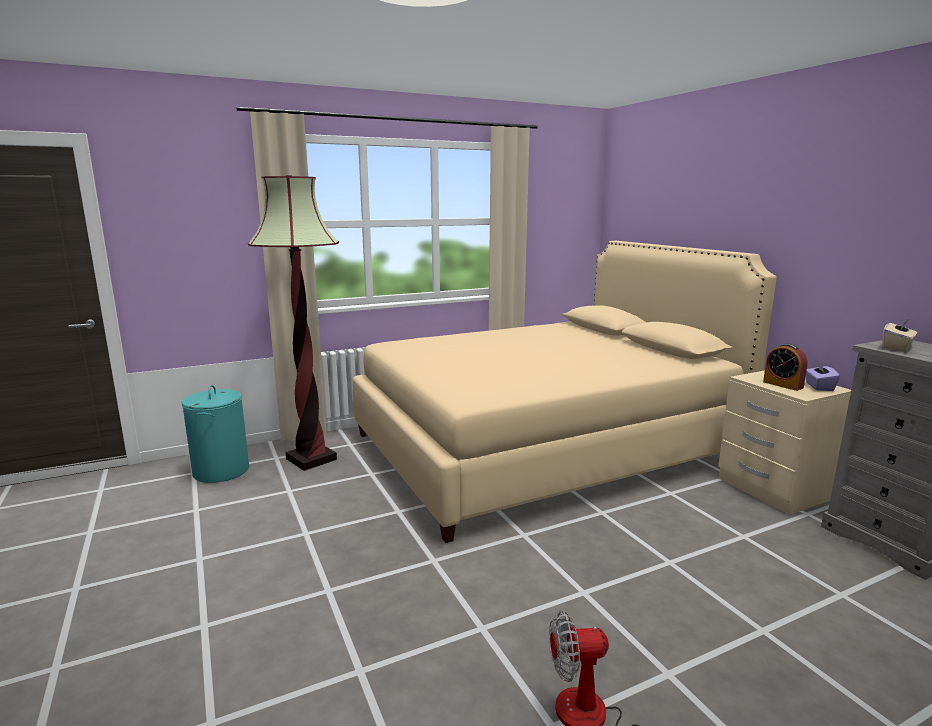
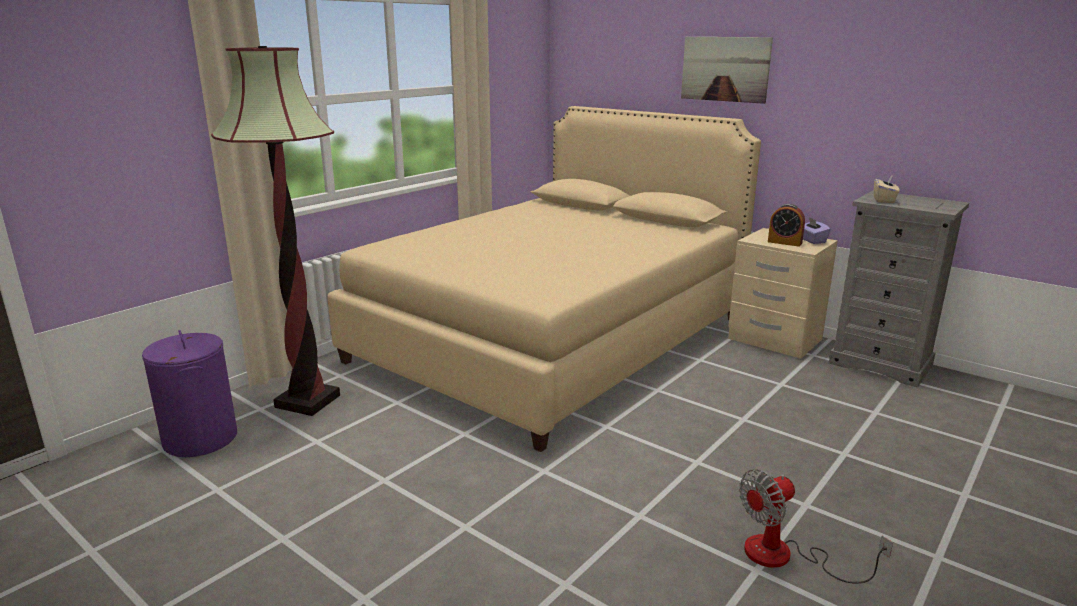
camera: 25 degrees left, 5 degrees up
(221, 471) = (200, 439): turquoise laundry basket -> purple laundry basket
(747, 204) = (725, 69): none -> picture

